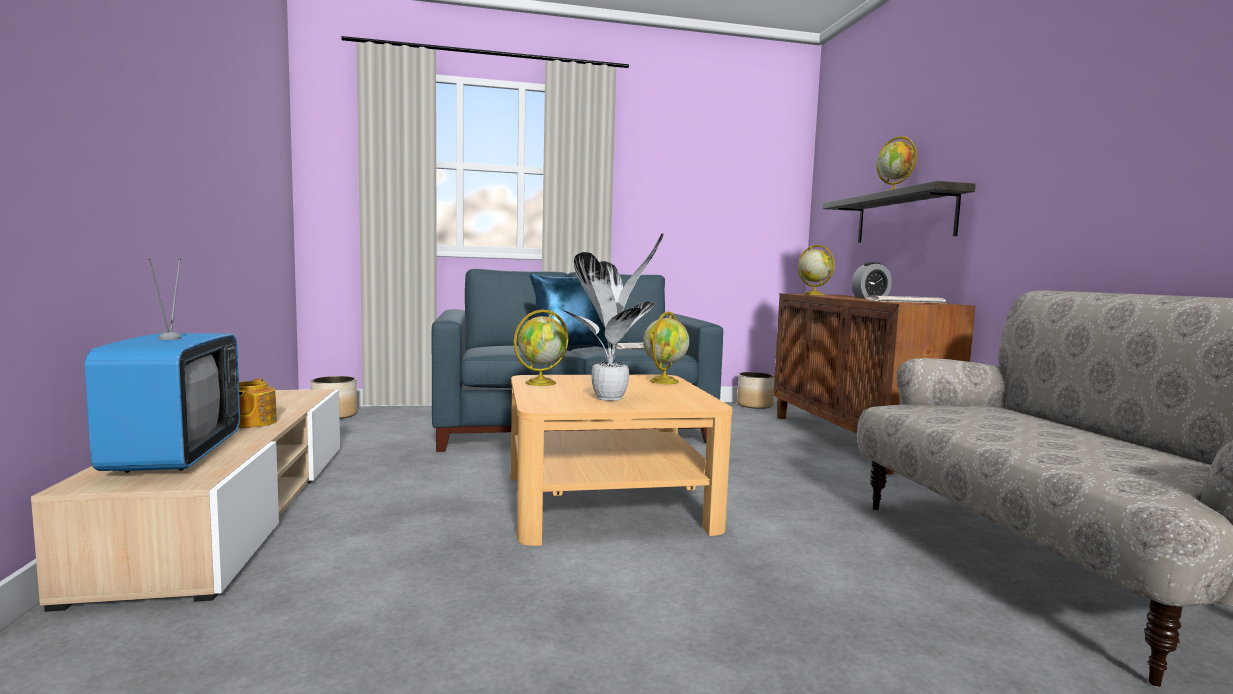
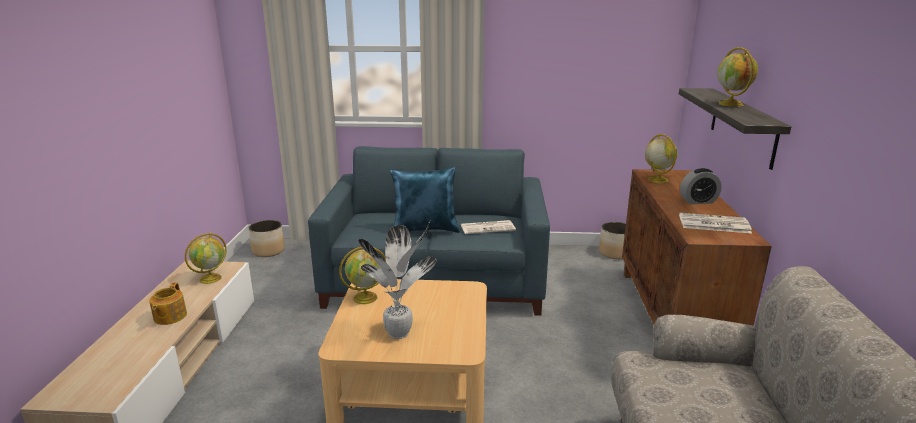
camera: 15 degrees right, 15 degrees up
(174, 456) = (108, 363): television -> none
(664, 381) = (466, 298): globe -> globe (211, 278)

